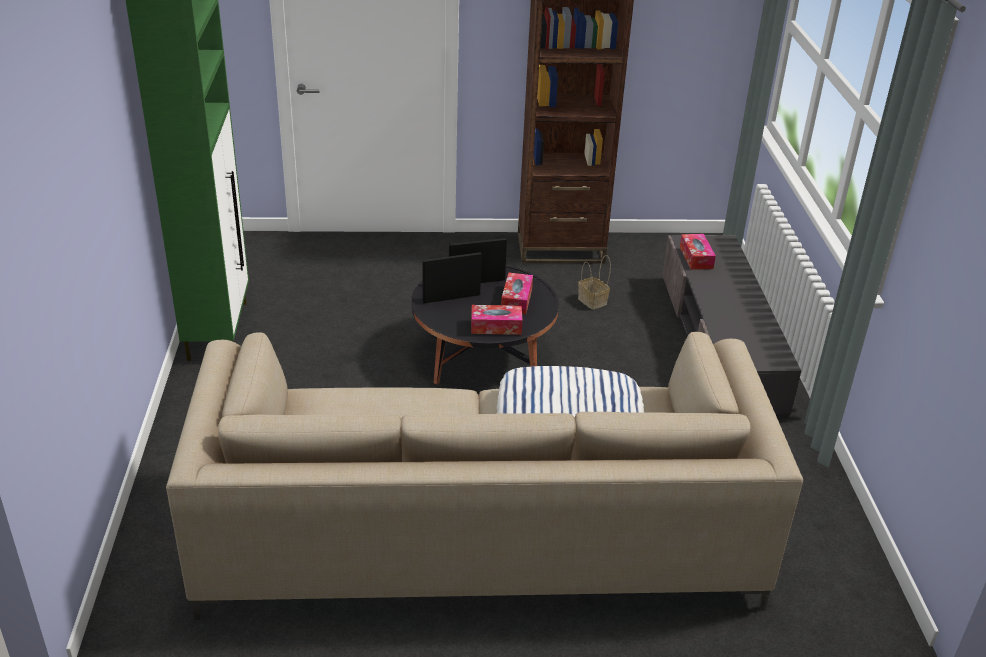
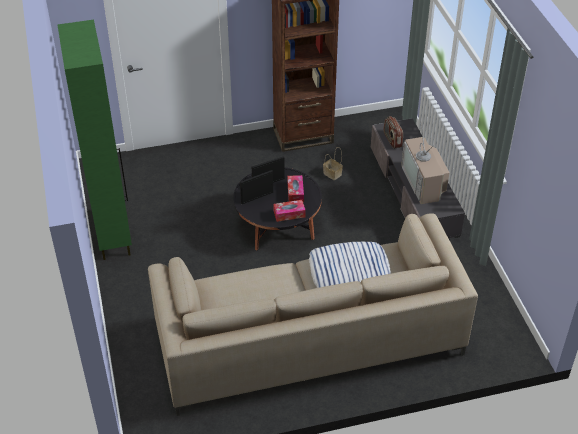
camera: 10 degrees left, 10 degrees up
(696, 258) = (392, 140): tissue box -> radio
(737, 319) = (424, 183): none -> television

